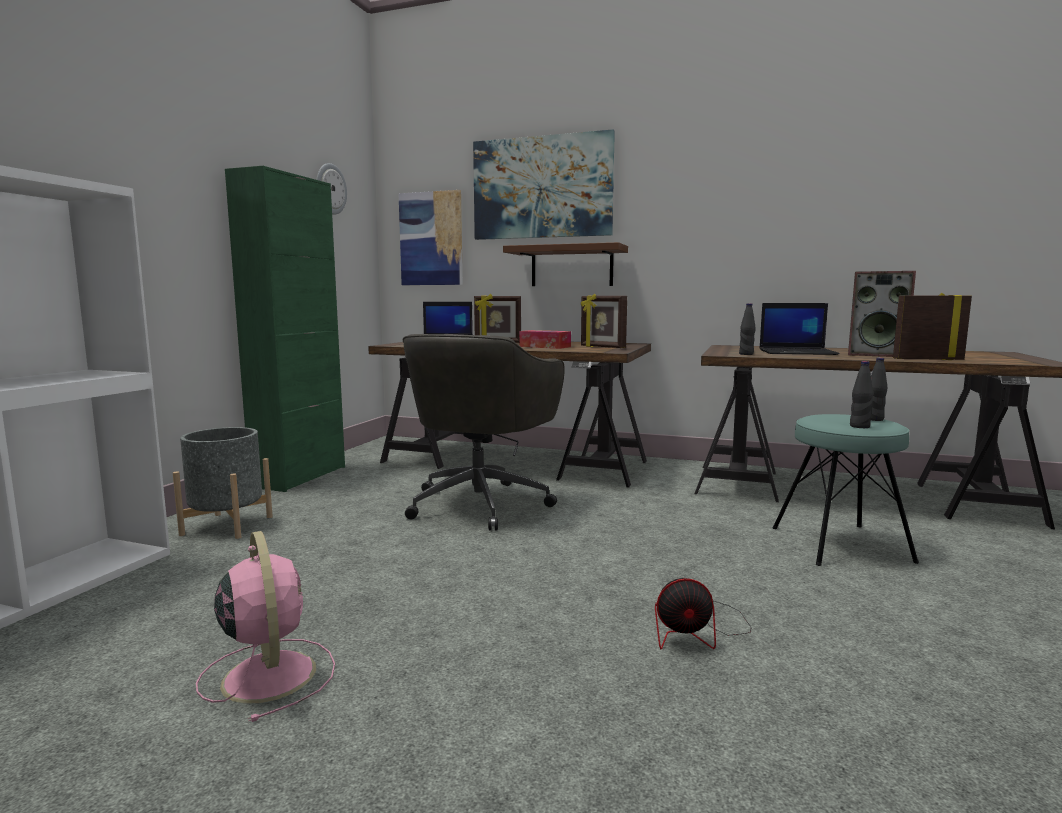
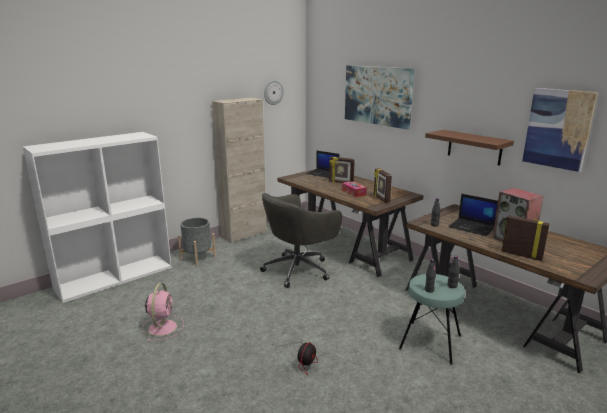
camera: 30 degrees right, 10 degrees up
(300, 477) = (244, 234): green cabinet -> beige cabinet
(431, 239) = (327, 114): picture -> picture (558, 129)
(571, 266) = (389, 142): brown shelf -> brown shelf (474, 147)
(697, 631) = (303, 359): fan -> fan turned 90 degrees counterclockwise

